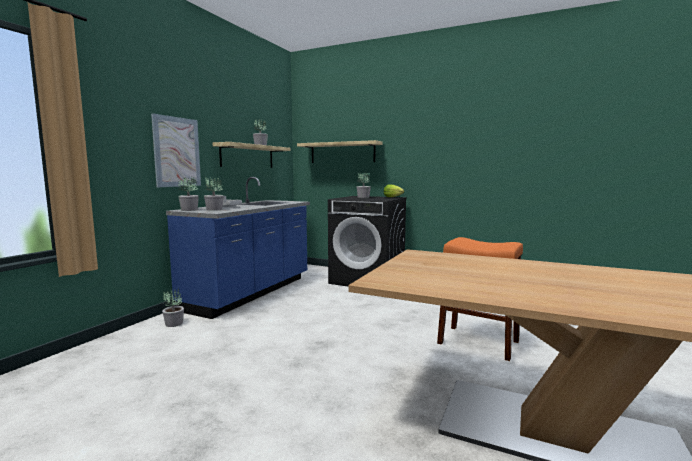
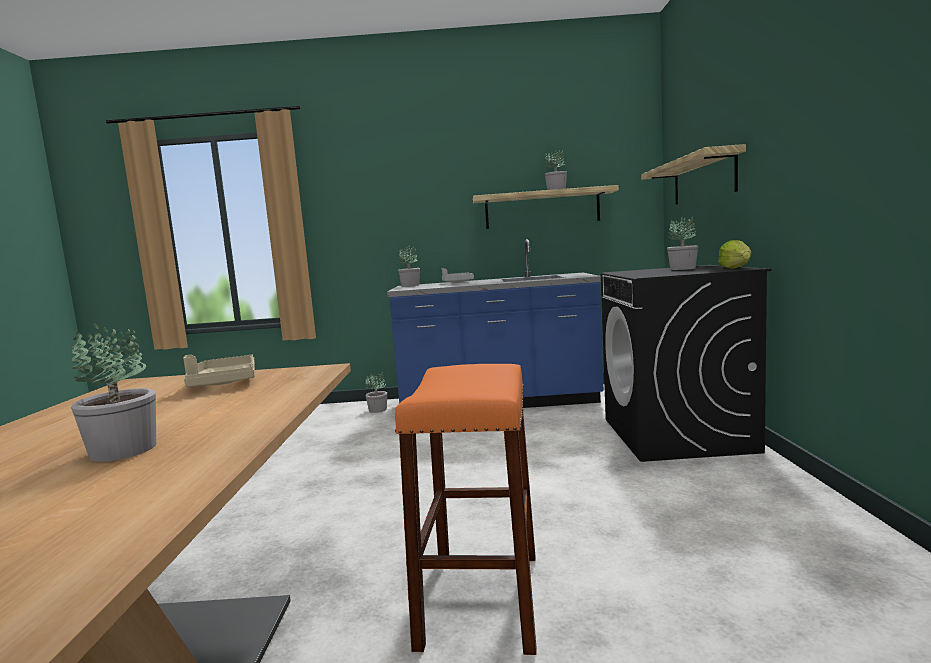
camera: 65 degrees right, 0 degrees up
(177, 152) = (417, 217): picture -> none
(214, 209) = (424, 286): potted plant -> potted plant (122, 450)
(421, 265) = (223, 382): none -> beige tray

